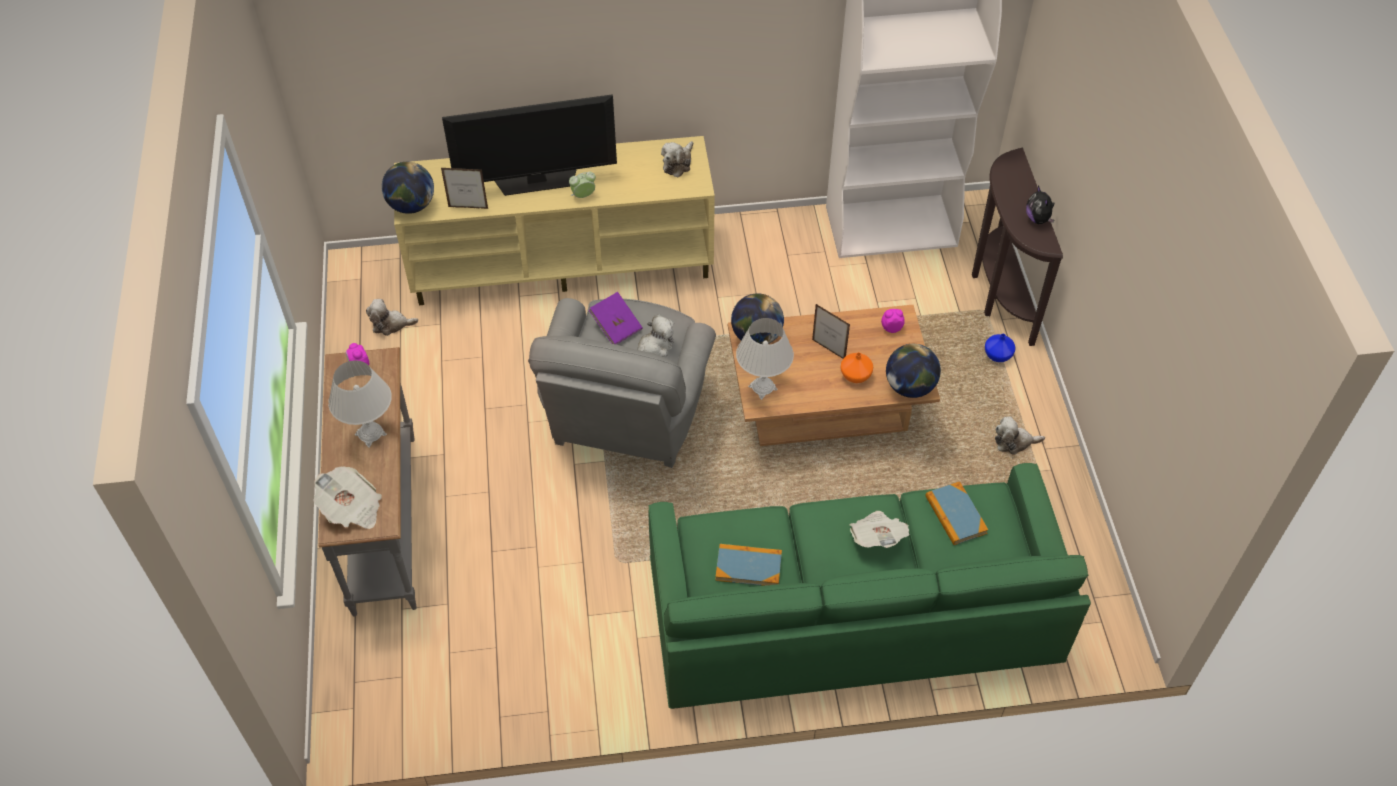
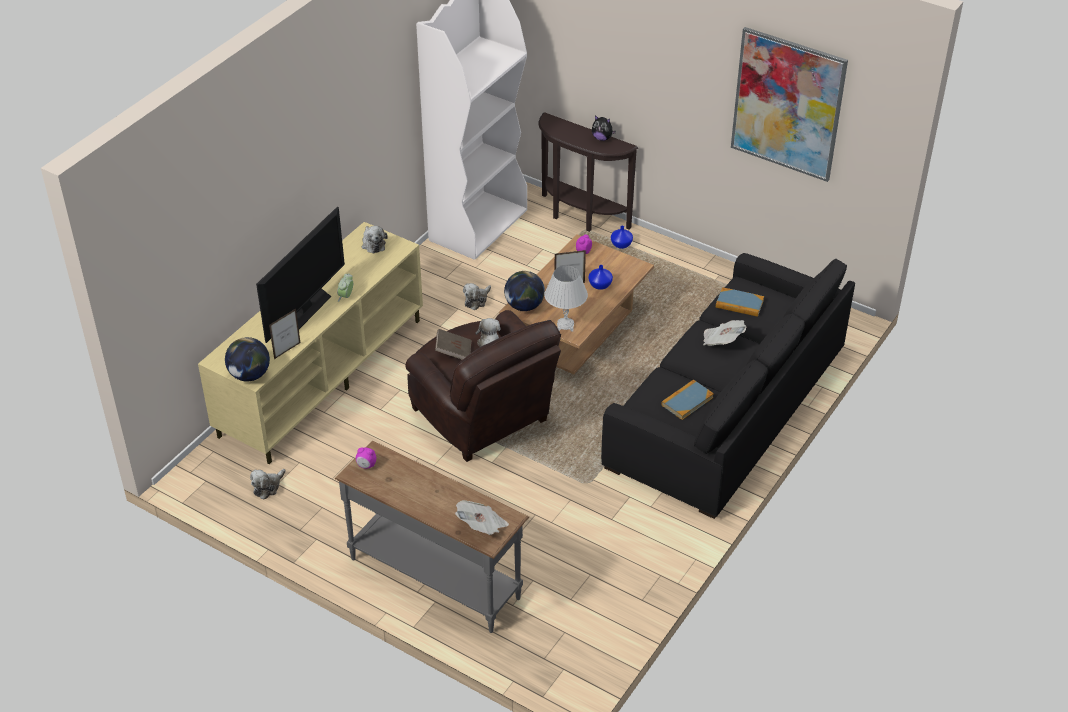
camera: 50 degrees left, 10 degrees down
(370, 434) = (431, 488): white table lamp -> none
(616, 326) = (453, 352): purple book -> brown book
(627, 417) = (484, 418): grey armchair -> brown armchair
(851, 610) = (726, 406): green sofa -> black sofa
(856, 376) = (600, 285): orange vase -> blue vase
(910, 387) = (633, 270): globe -> none
(1014, 442) = (686, 276): plush toy -> plush toy (476, 300)
(1177, 325) = (787, 104): none -> picture

